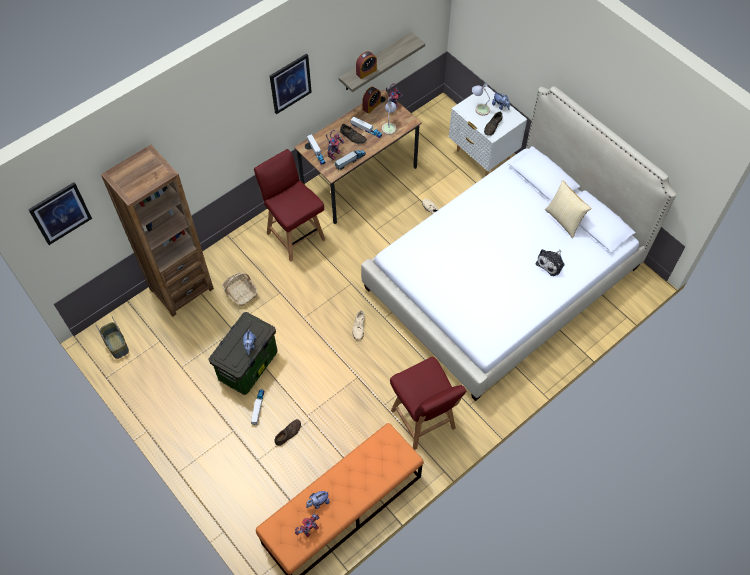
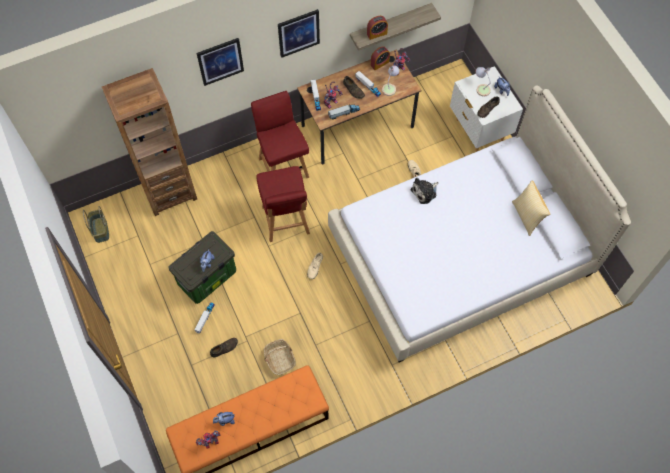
camera: 15 degrees right, 5 degrees up
(60, 213) = (61, 112): picture -> picture (220, 61)
(240, 292) = (219, 208): basket -> basket (279, 359)
(423, 421) = (346, 368): red chair -> red chair (285, 221)
(551, 263) = (501, 255): plush toy -> plush toy (425, 192)

